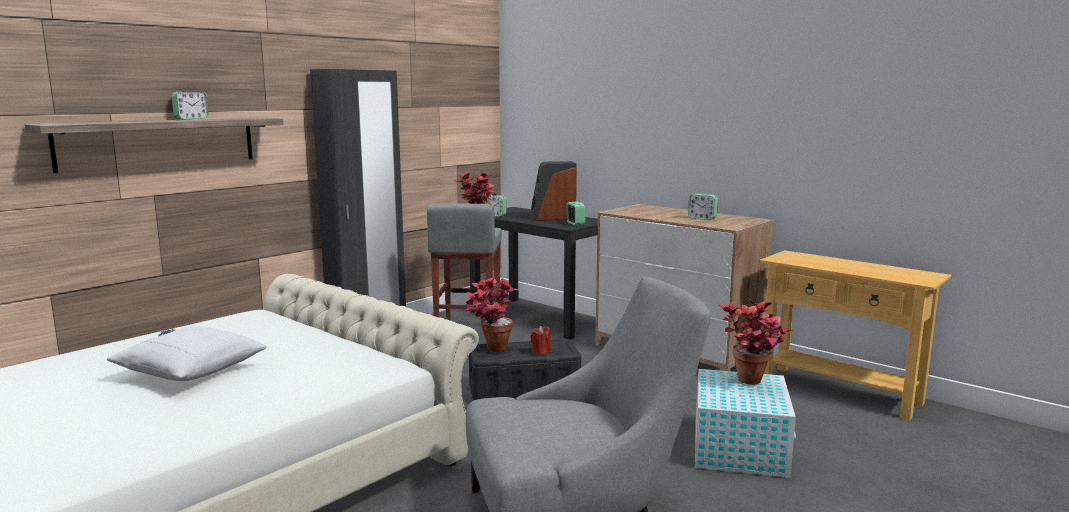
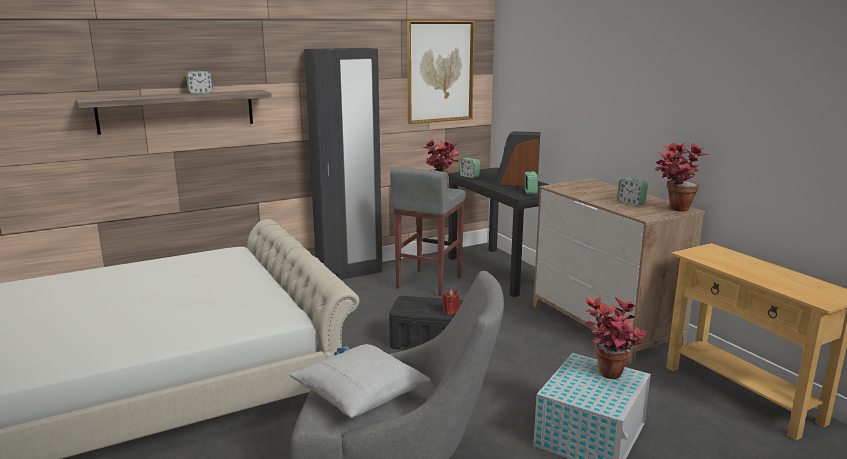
camera: 20 degrees right, 5 degrees up
(191, 372) = (147, 299): grey pillow -> grey pillow (361, 395)
(450, 101) = (440, 72): none -> picture
(490, 350) = (410, 303): potted plant -> potted plant (673, 210)

